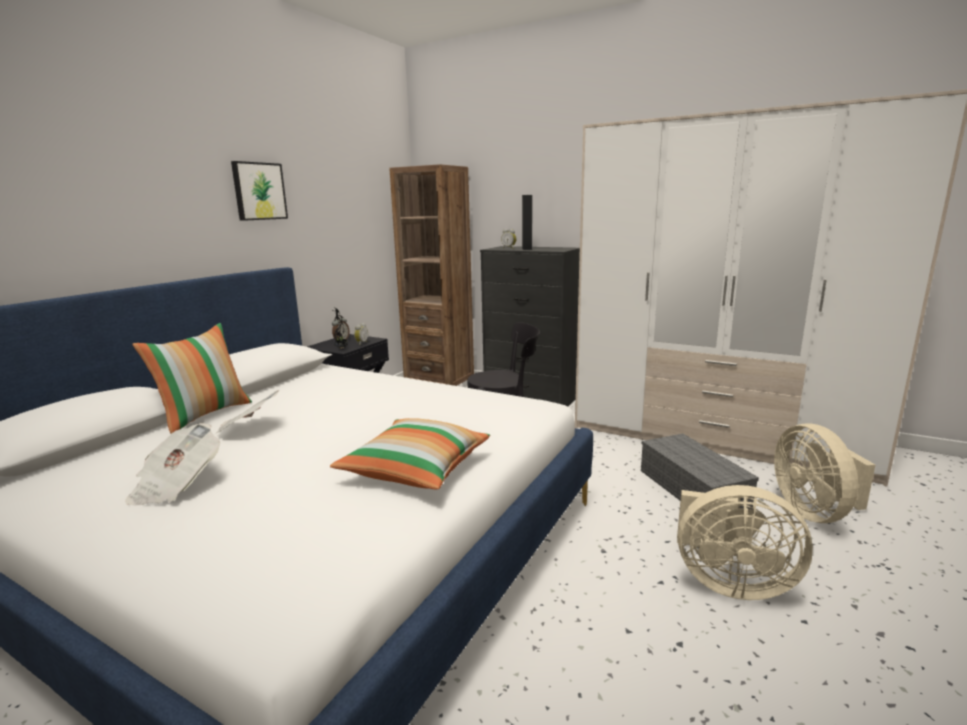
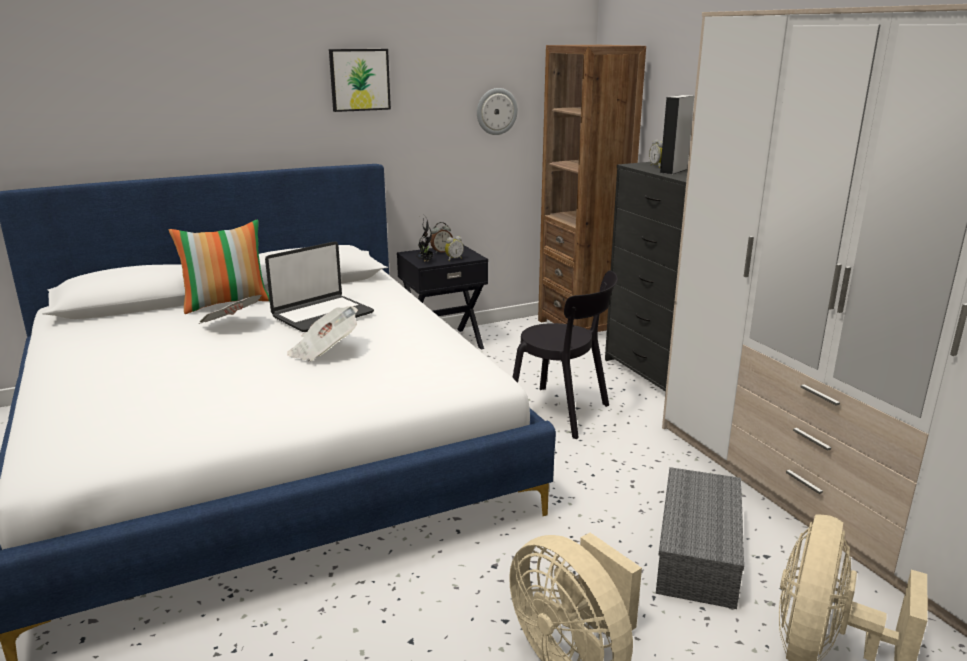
camera: 35 degrees right, 5 degrees up
(176, 485) = (127, 357): newspaper -> newspaper (324, 351)
(328, 399) = (322, 315): none -> laptop
(359, 221) = (496, 111): none -> wall clock
(415, 469) = (275, 401): pillow -> none

